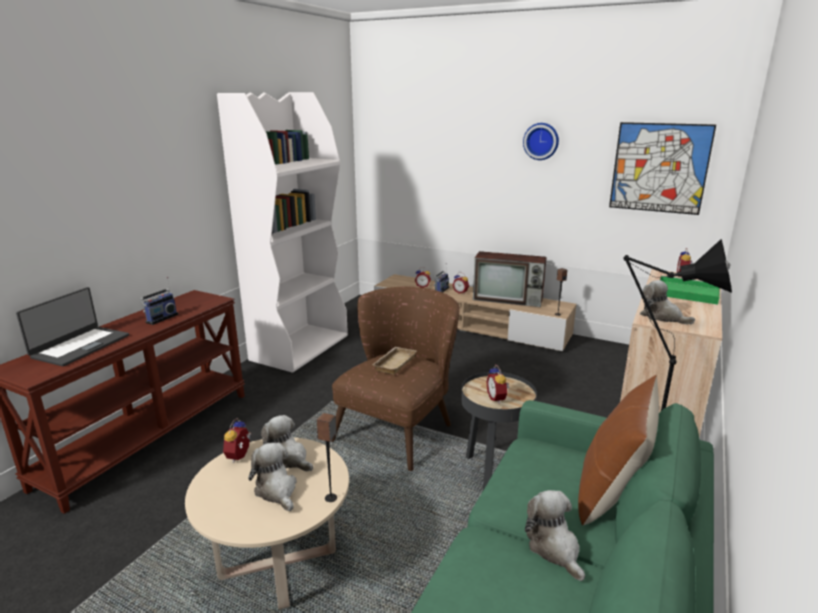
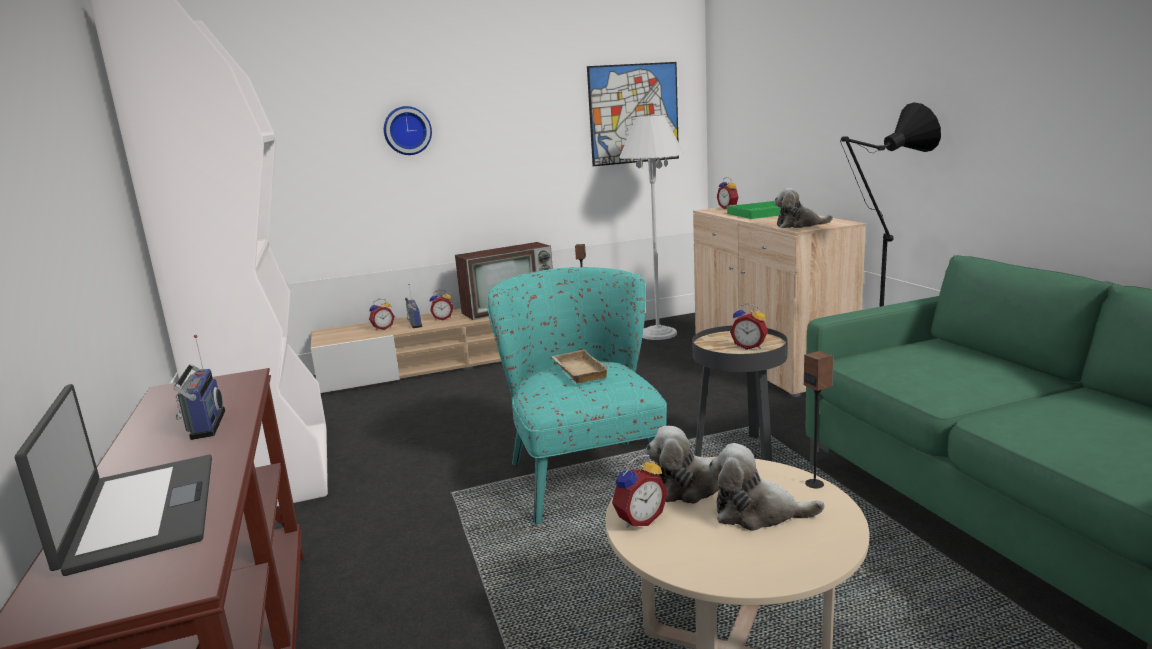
camera: 45 degrees left, 5 degrees down
(240, 456) = (638, 519): alarm clock -> alarm clock turned 90 degrees counterclockwise
(400, 427) = (583, 470): brown armchair -> turquoise armchair
(541, 141) = (501, 97): wall clock -> wall clock (407, 130)
(554, 548) = (1028, 395): plush toy -> none
(611, 492) = (966, 353): brown pillow -> none
(620, 360) = (657, 334): none -> white floor lamp

